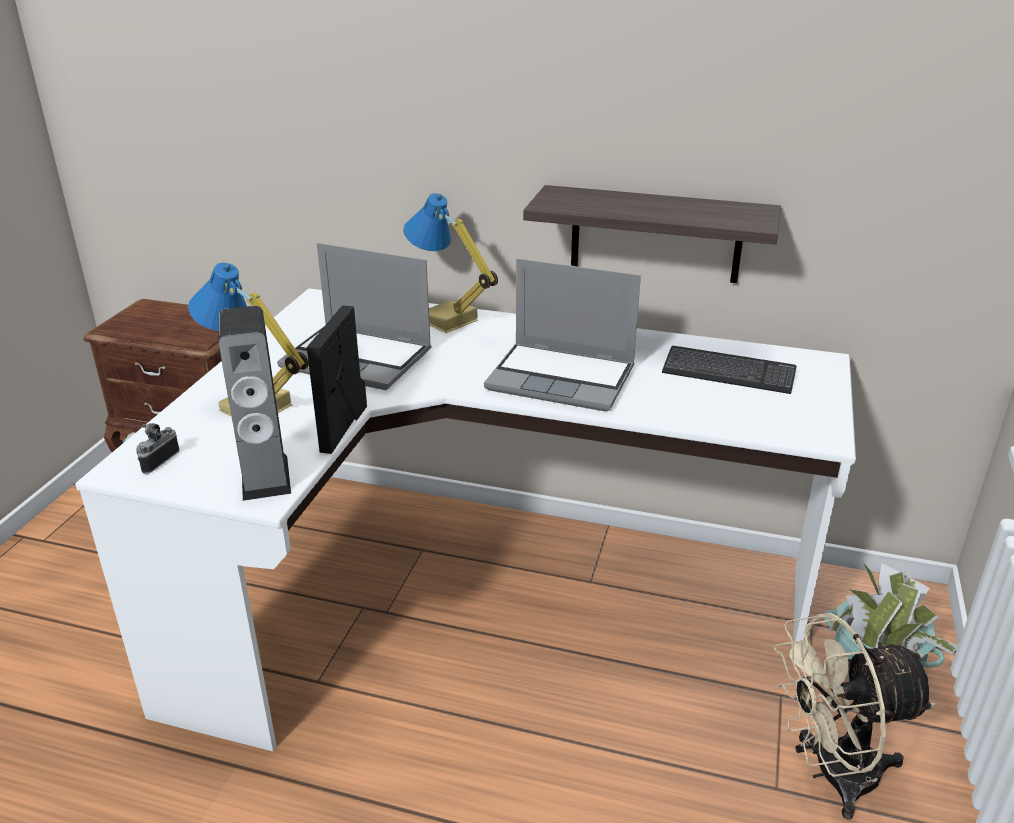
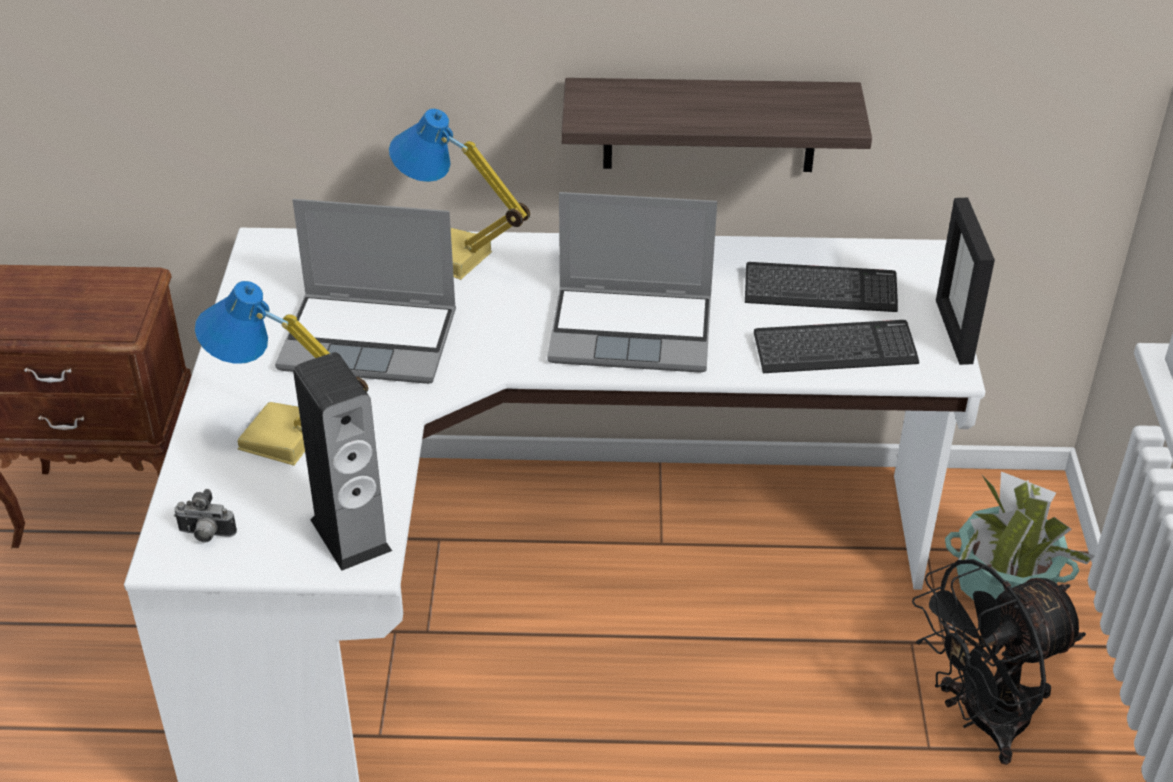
camera: 15 degrees left, 10 degrees up
(157, 460) = (206, 535): camera -> camera turned 90 degrees counterclockwise
(344, 428) = (406, 449): picture frame -> picture frame (956, 331)
(727, 412) = (834, 350): none -> keyboard
(831, 774) = (981, 720): beige fan -> black fan

